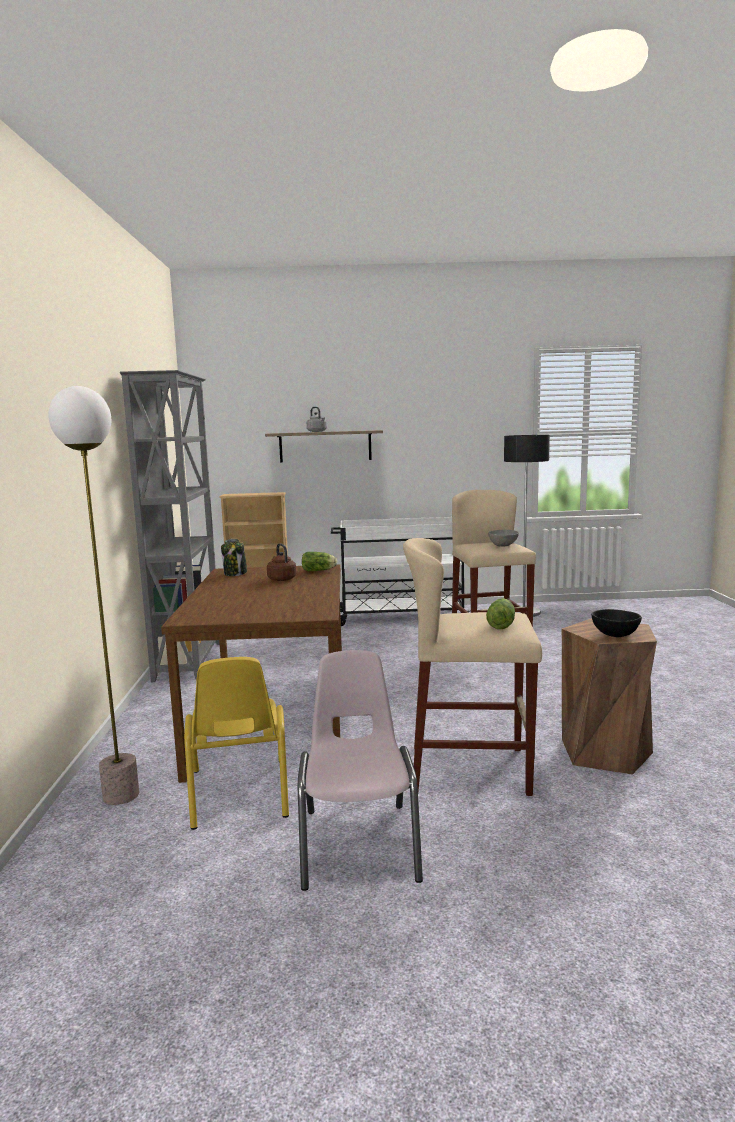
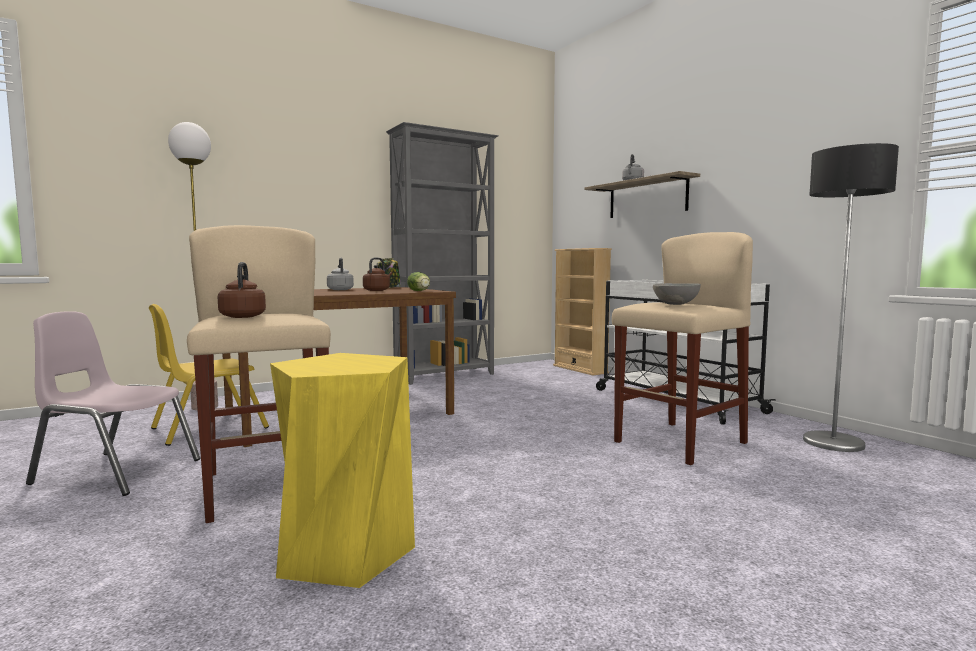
camera: 60 degrees right, 5 degrees down
(239, 587) = (340, 290): none -> grey kettle
(359, 844) = (116, 472): pink chair -> pink chair turned 135 degrees counterclockwise
(501, 624) = (243, 316): lettuce -> brown kettle
(605, 752) = (345, 551): brown stool -> yellow stool
(614, 635) = (314, 364): black bowl -> none

